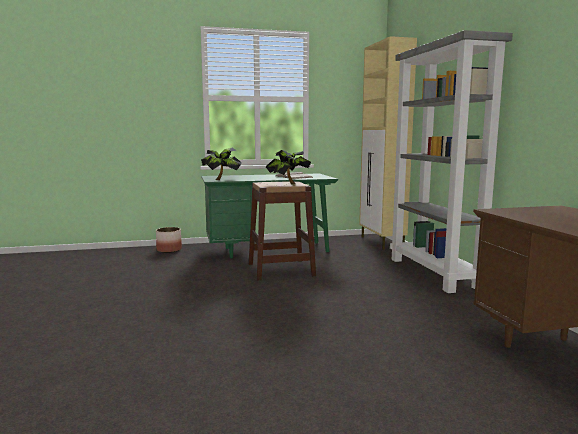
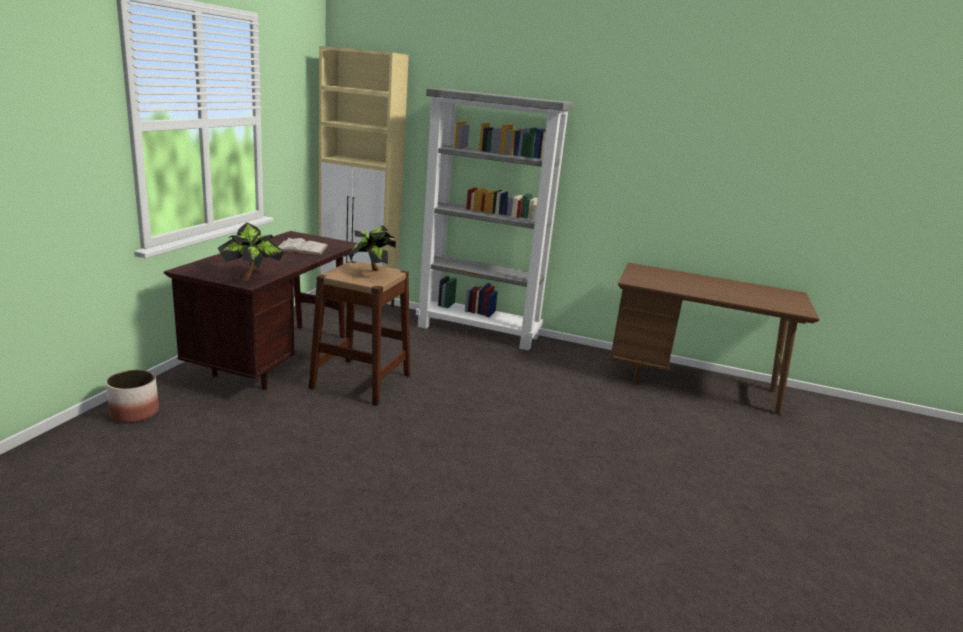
camera: 60 degrees left, 10 degrees up
(268, 250) = (276, 359): green desk -> brown desk

